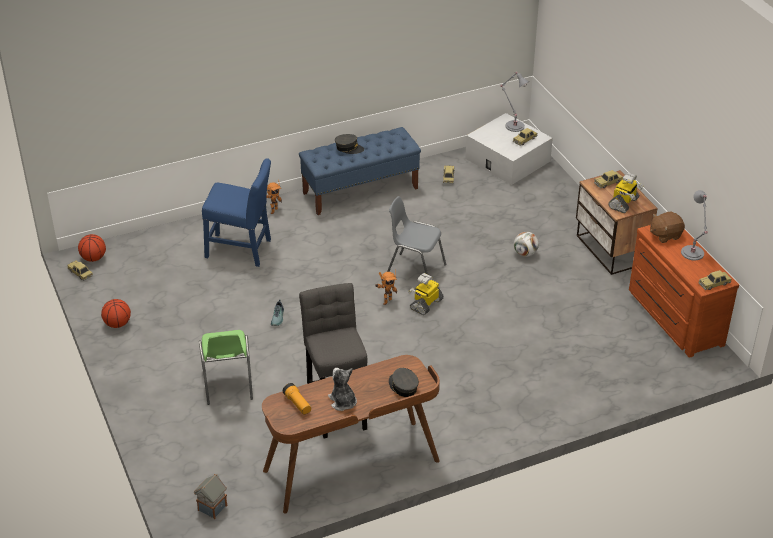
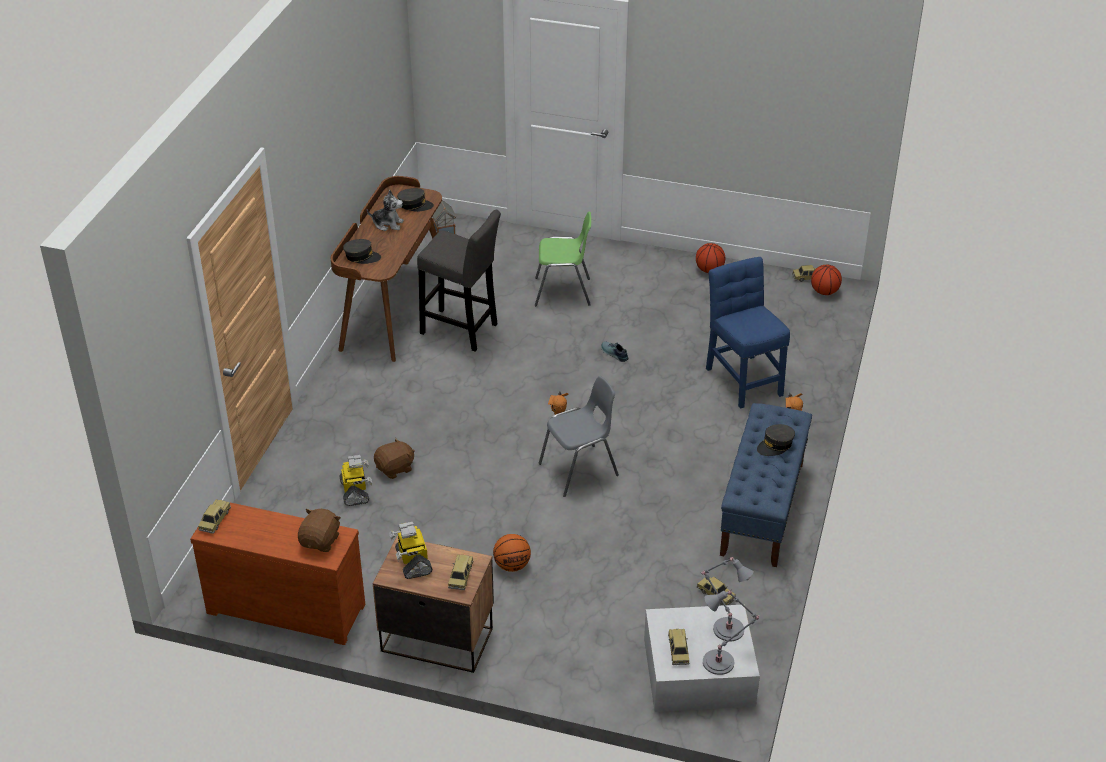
camera: 130 degrees right, 0 degrees up
(227, 384) = (563, 292): green chair -> green chair turned 150 degrees clockwise
(241, 250) = (742, 378): blue chair -> blue chair turned 105 degrees clockwise
(297, 404) = (415, 205): flashlight -> grey cap
(426, 304) = (523, 449): toy robot -> toy robot (355, 492)
(515, 348) = (395, 468): none -> brown plush toy
(525, 253) = (512, 565): football -> basketball
(692, 254) = (269, 538): grey table lamp -> grey table lamp (726, 628)

